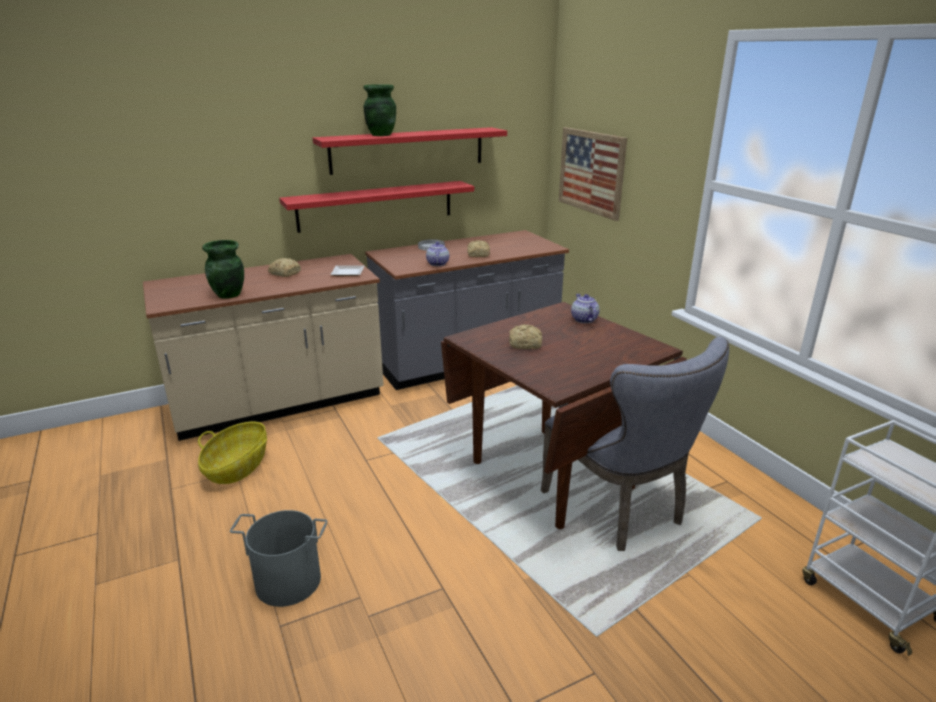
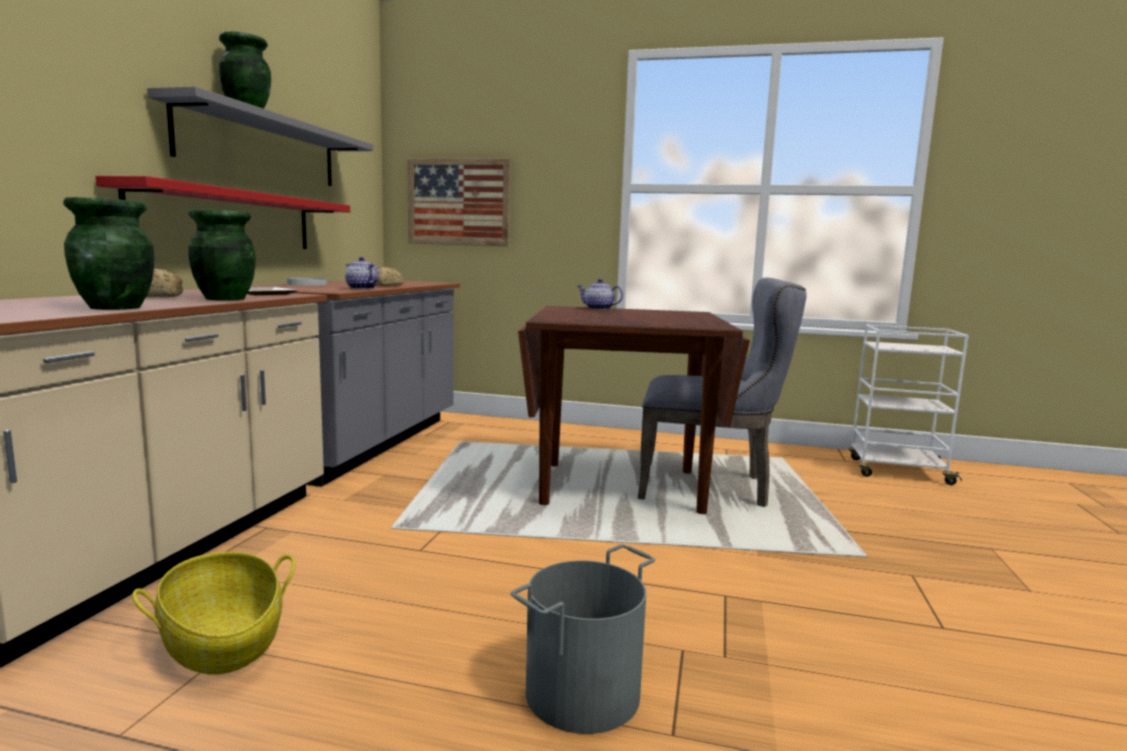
camera: 50 degrees left, 15 degrees down
(303, 283) = (224, 299): none -> green vase
(408, 150) = (262, 147): red shelf -> grey shelf
(526, 344) = (609, 318): bread -> none

